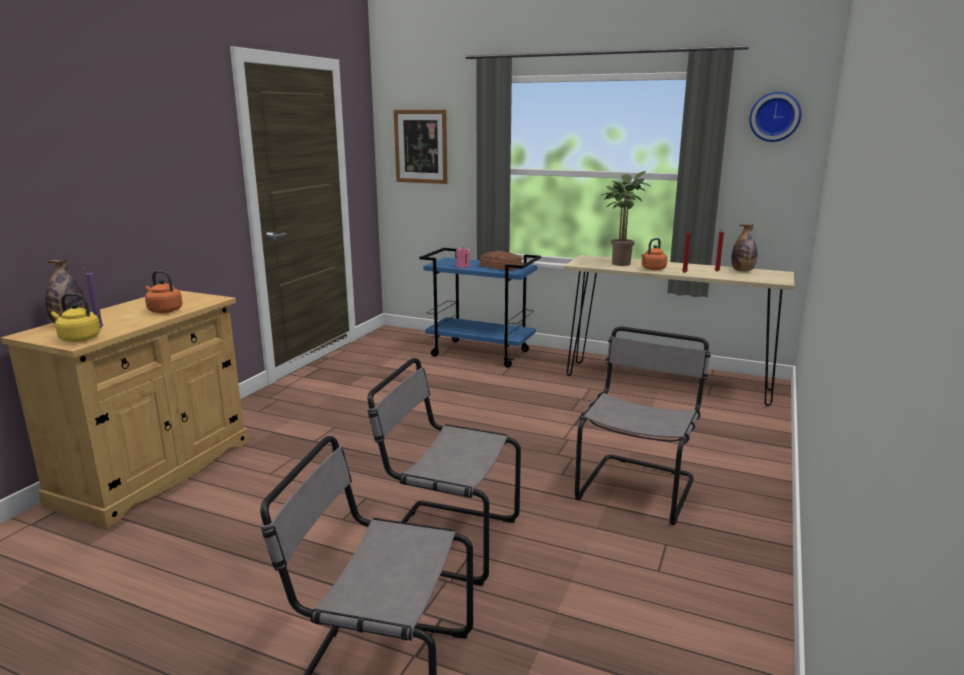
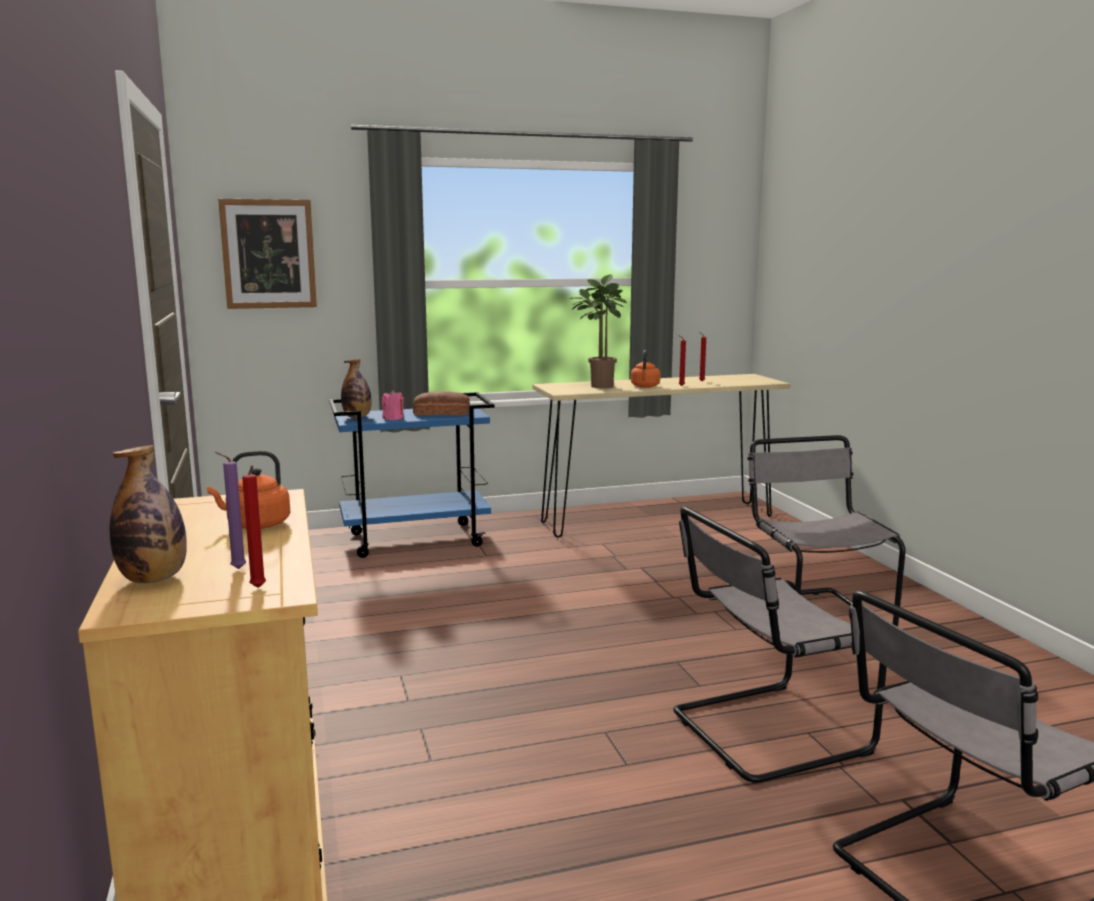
camera: 40 degrees left, 5 degrees down
(78, 339) = (258, 588): yellow kettle -> red candle
(742, 271) = (719, 378): bottle -> bottle (357, 417)
(775, 117) = (712, 214): wall clock -> none

